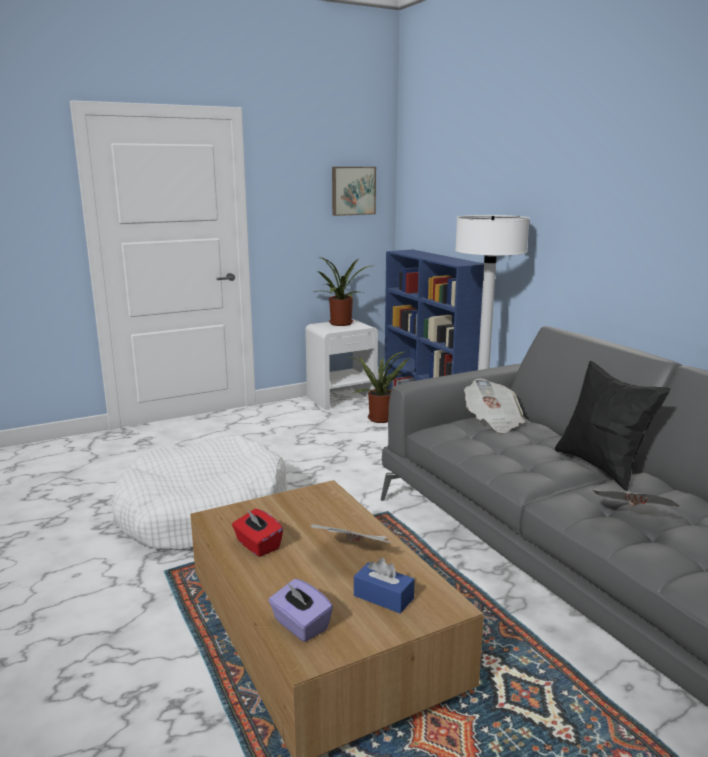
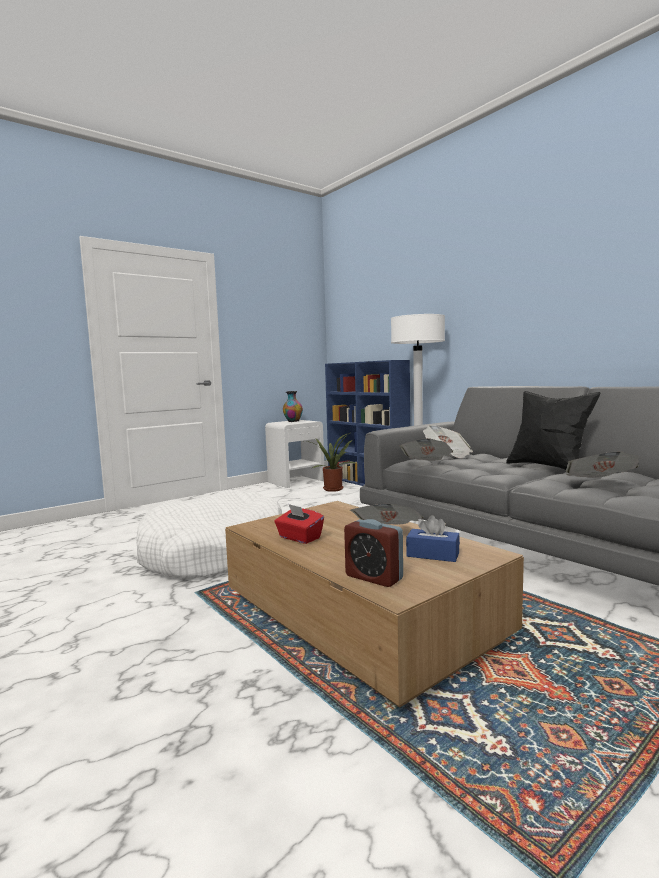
camera: 10 degrees left, 10 degrees down
(300, 625) = (374, 577): purple tissue box -> alarm clock
(340, 324) = (293, 421): potted plant -> vase
(352, 190) = (295, 322): picture -> none
(453, 442) = (427, 465): none -> newspaper

